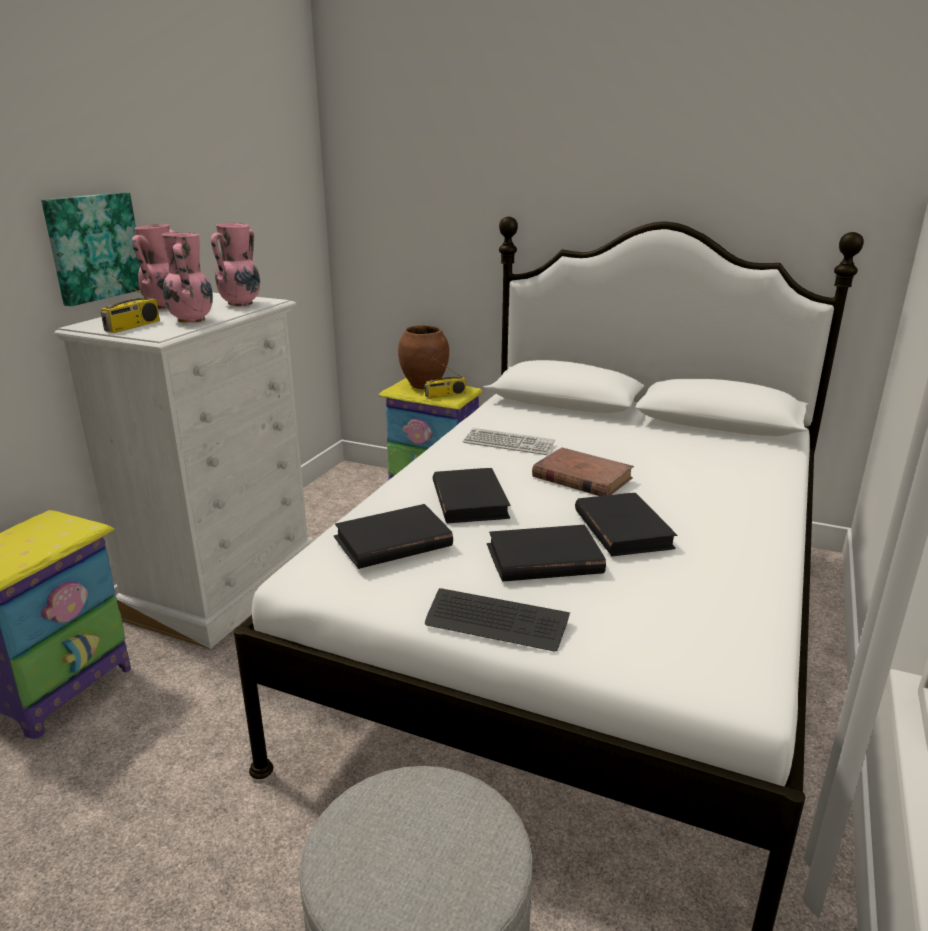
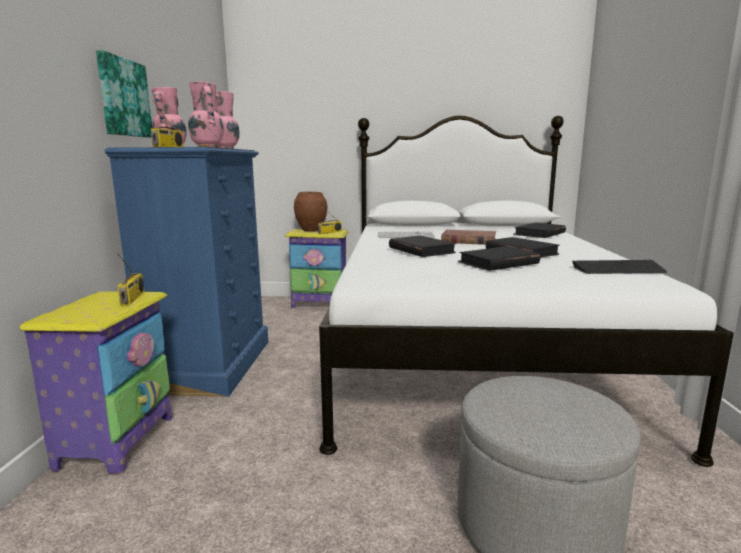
camera: 20 degrees left, 10 degrees down
(65, 535) = (133, 298): none -> radio
(226, 587) = (212, 364): white dresser -> blue dresser
(392, 542) = (401, 264): black book -> black book (539, 233)
(496, 622) = (511, 282): keyboard -> keyboard (618, 269)

